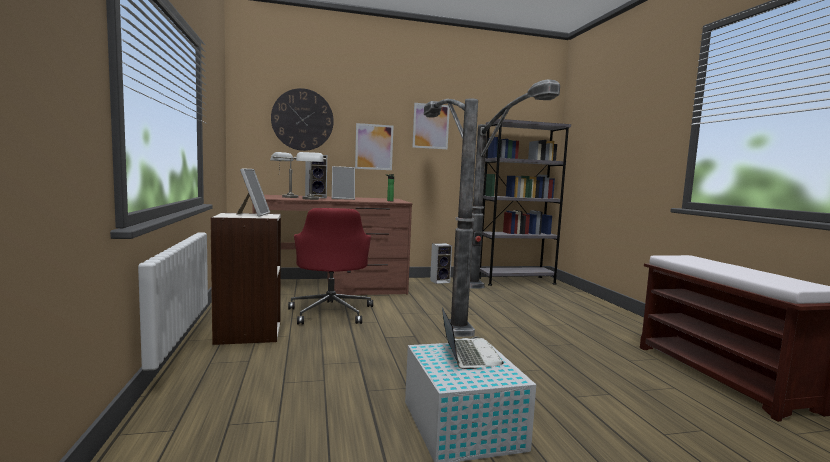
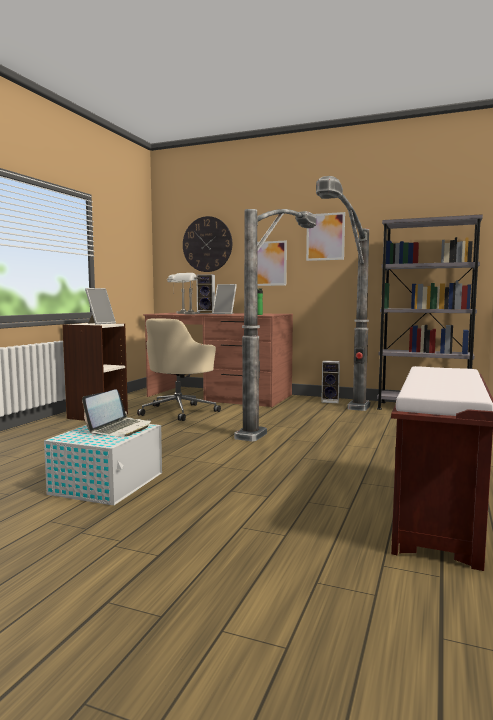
camera: 35 degrees right, 0 degrees up
(331, 312) = (179, 411): red office chair -> beige office chair

